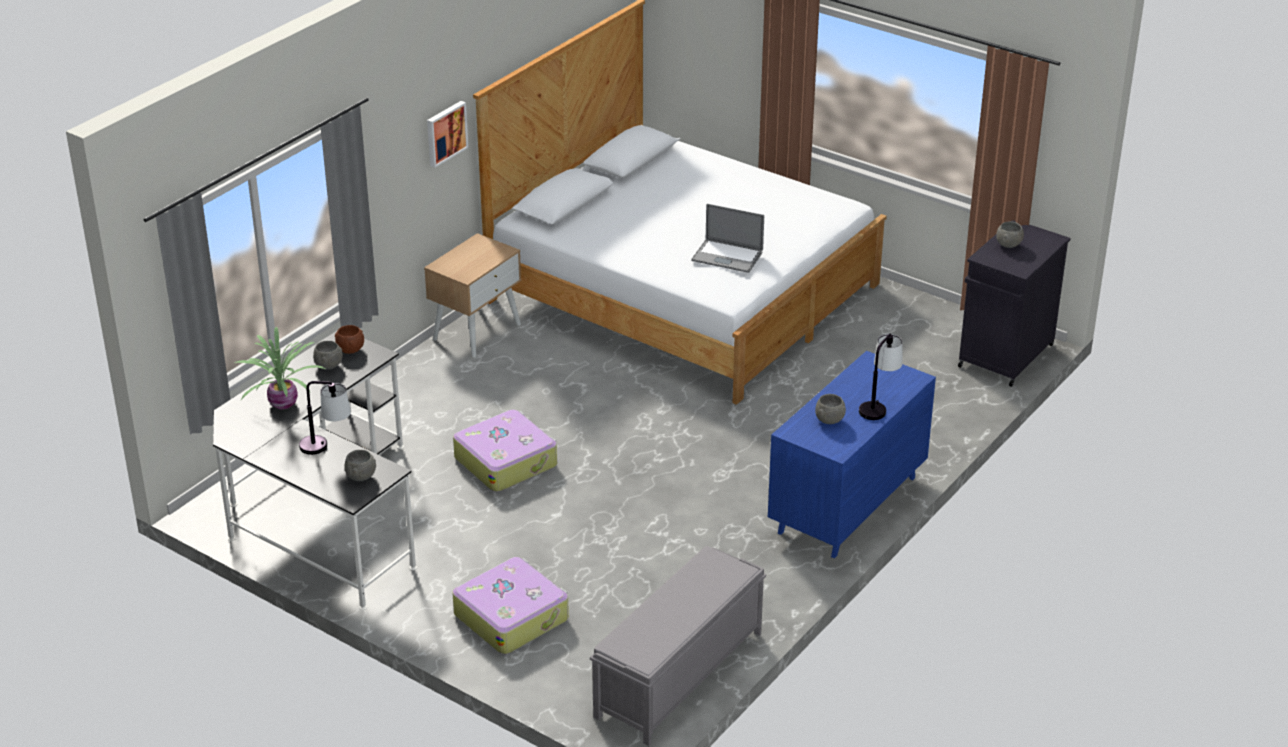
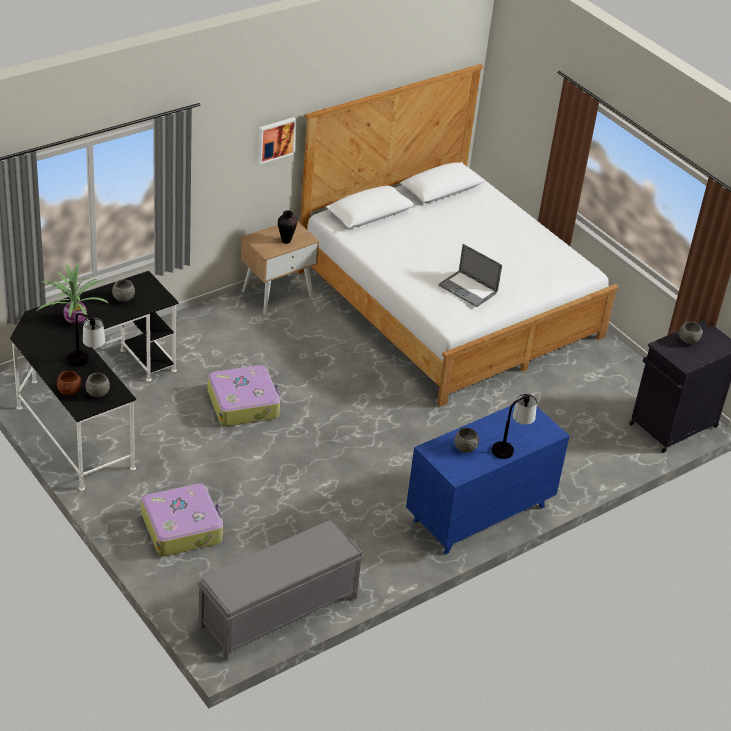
camera: 15 degrees right, 5 degrees up
(350, 350) = (145, 290): brown bowl -> brown bowl (69, 391)
(480, 259) = (286, 241): none -> vase

